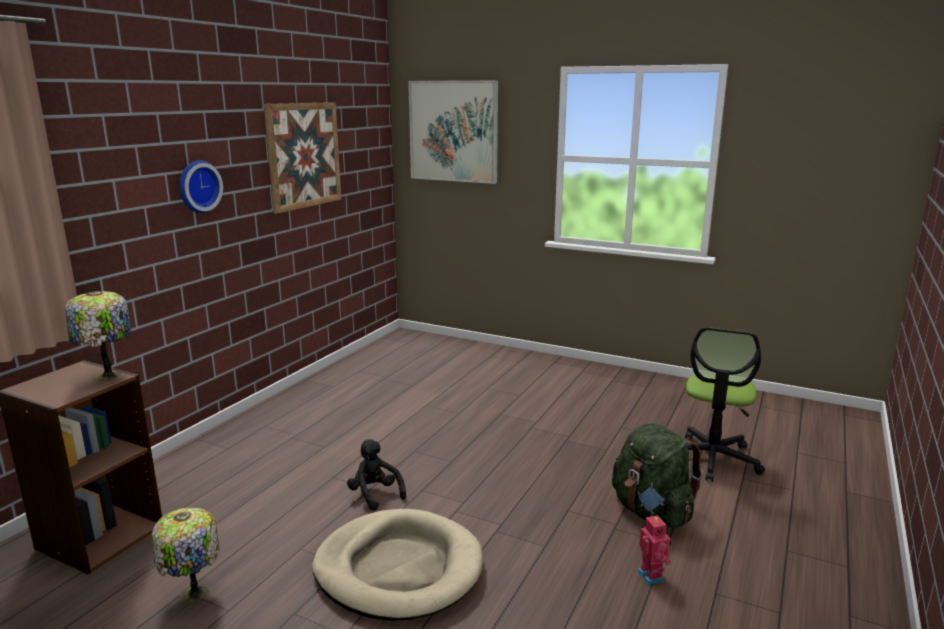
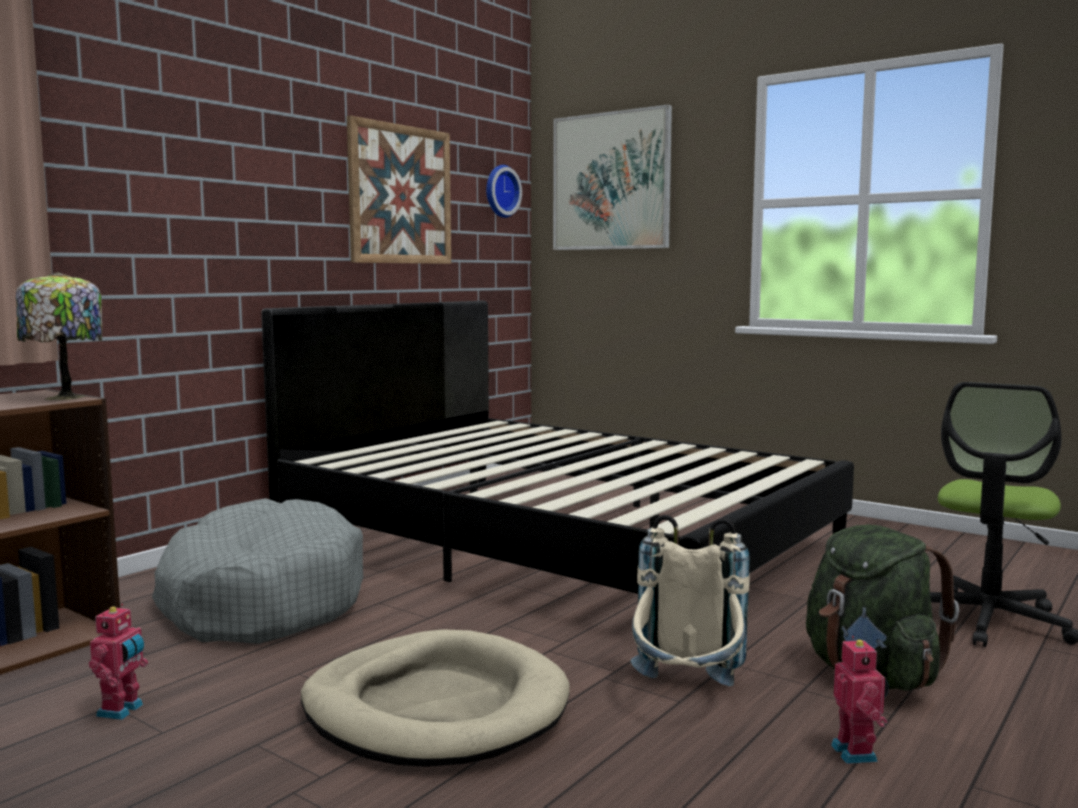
camera: 10 degrees right, 10 degrees down
(193, 595) = (122, 711): table lamp -> toy robot
(197, 186) = (244, 204): wall clock -> wall clock (500, 191)
(251, 482) = (262, 600): none -> grey dog bed
(375, 495) = (432, 624): black plush toy -> none
(436, 408) = (556, 542): none -> black bed
(548, 541) = (686, 696): none -> beige backpack

